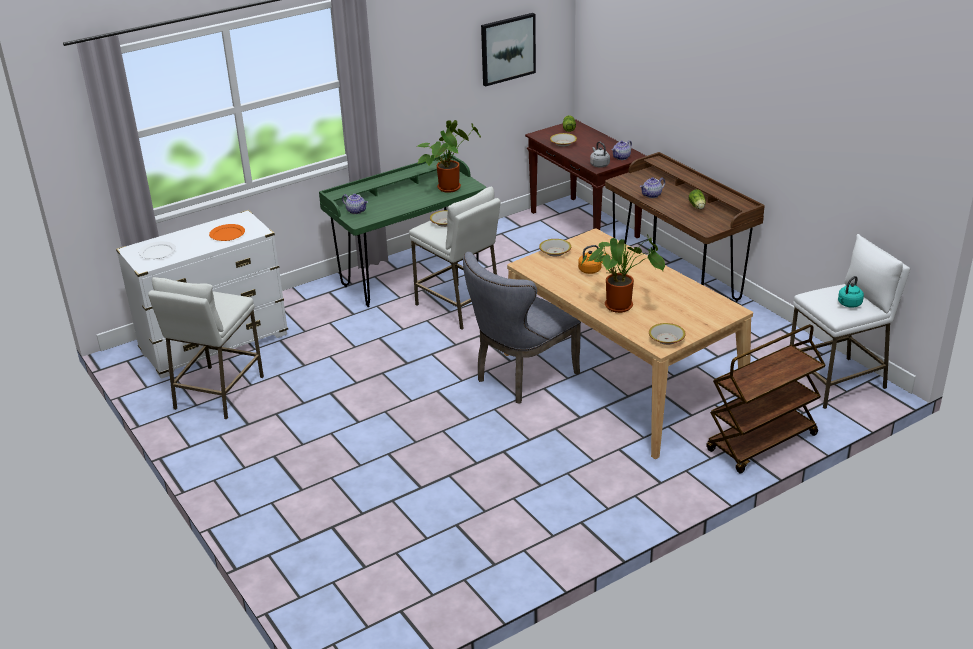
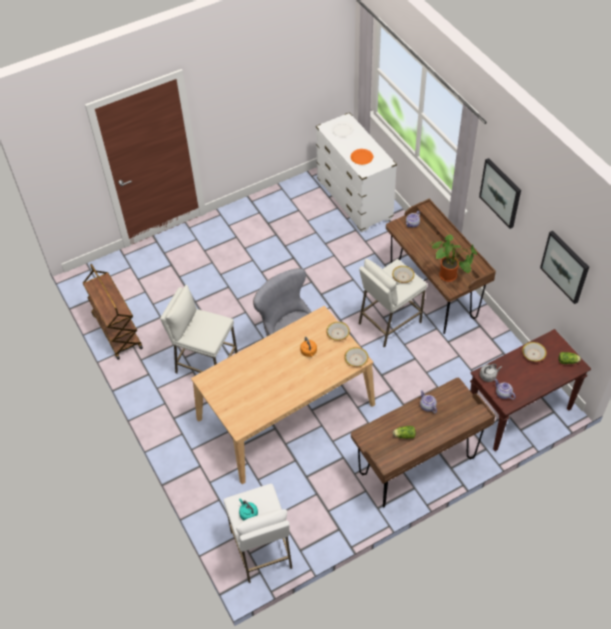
camera: 95 degrees right, 20 degrees up
(218, 393) = (301, 207): white stool -> white stool (206, 365)
(402, 64) = (501, 192): none -> picture
(410, 277) = (433, 294): green desk -> brown desk
(622, 305) = (257, 364): potted plant -> none
(666, 339) = (212, 384): bowl -> bowl (356, 359)
(762, 443) = (200, 482): brown cart -> brown cart (117, 331)

